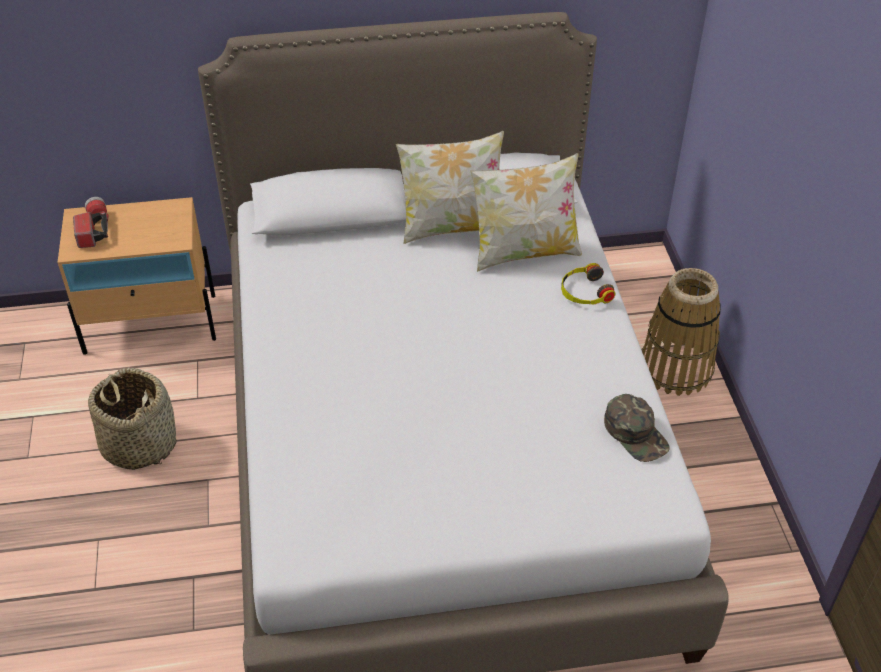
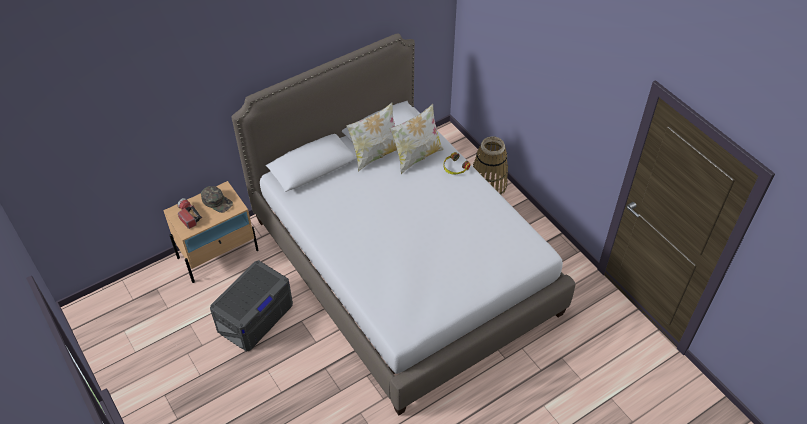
camera: 25 degrees left, 5 degrees up
(139, 444) = (255, 317): basket -> grey storage box
(636, 433) = (512, 226): green cap -> green cap (217, 201)

